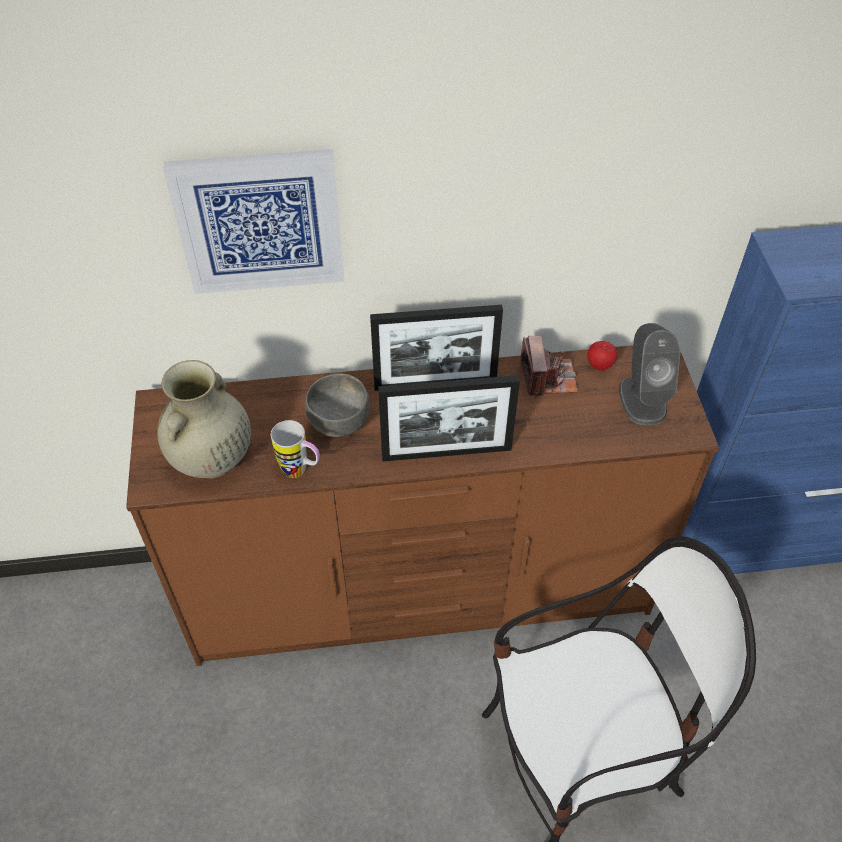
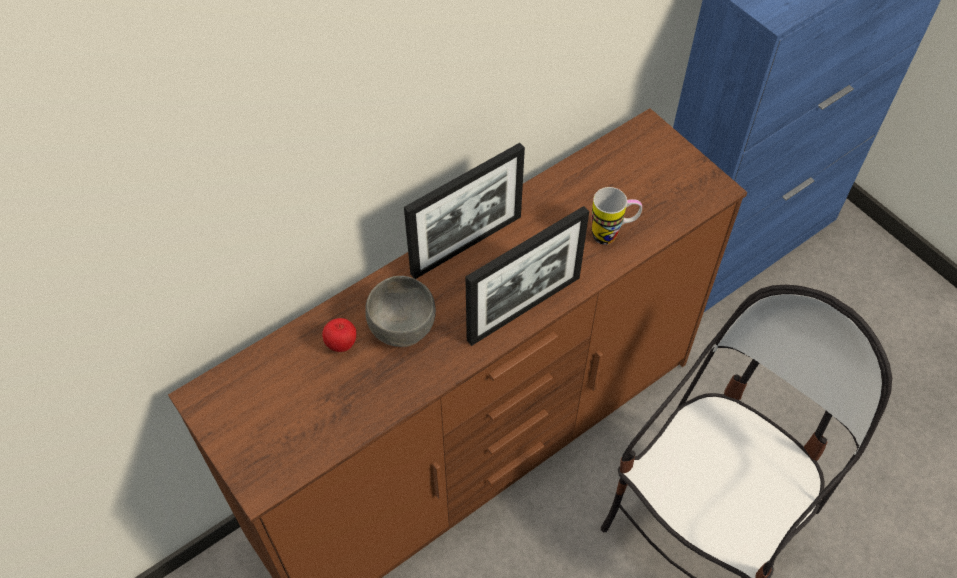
camera: 30 degrees left, 5 degrees up
(211, 460) = (304, 427): beige vase -> none
(260, 221) = (273, 160): picture -> none
(301, 471) = (401, 394): mug -> mug (612, 235)
(548, 378) = (564, 193): camera -> none
(599, 366) = (601, 161): apple -> apple (341, 344)
(642, 399) = (657, 176): grey speaker -> none

